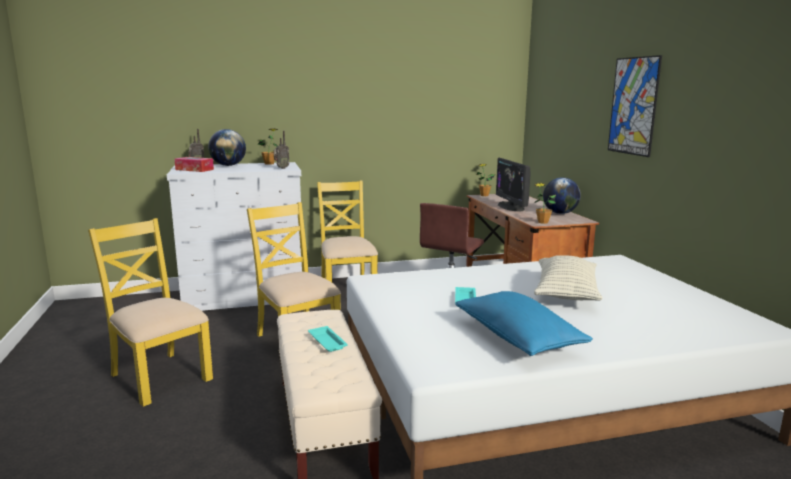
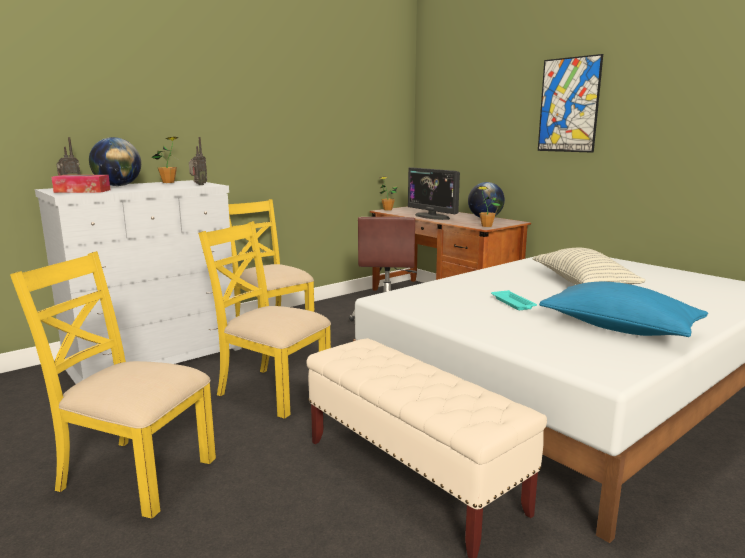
camera: 25 degrees left, 0 degrees up
(328, 342) = (415, 372): turquoise tray -> none

